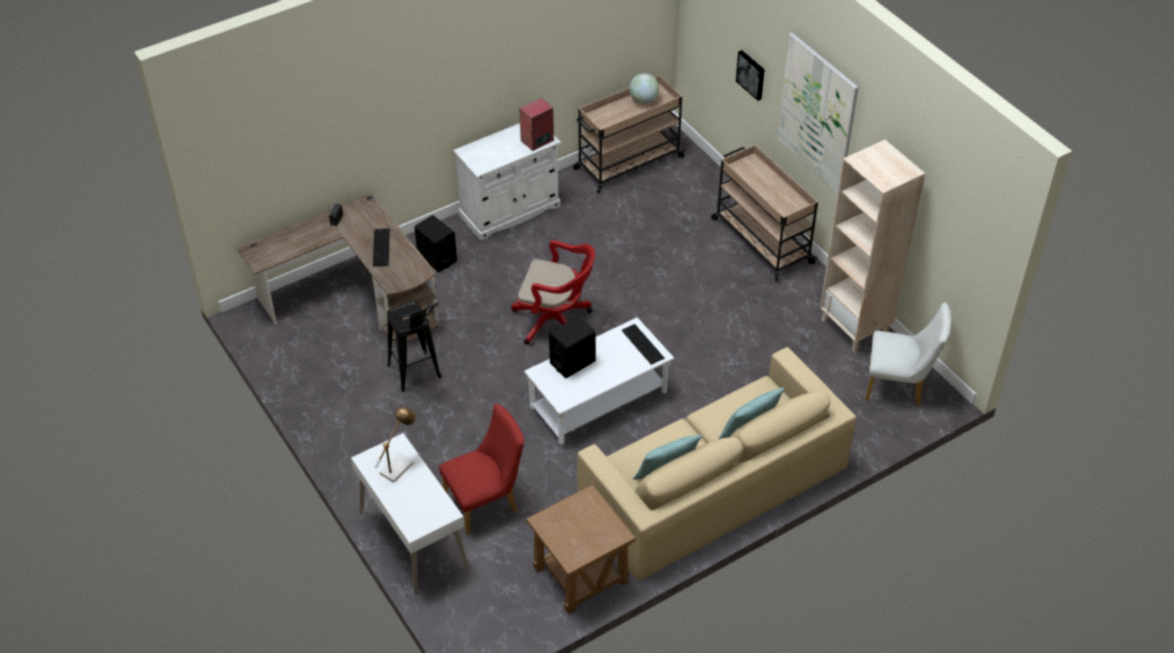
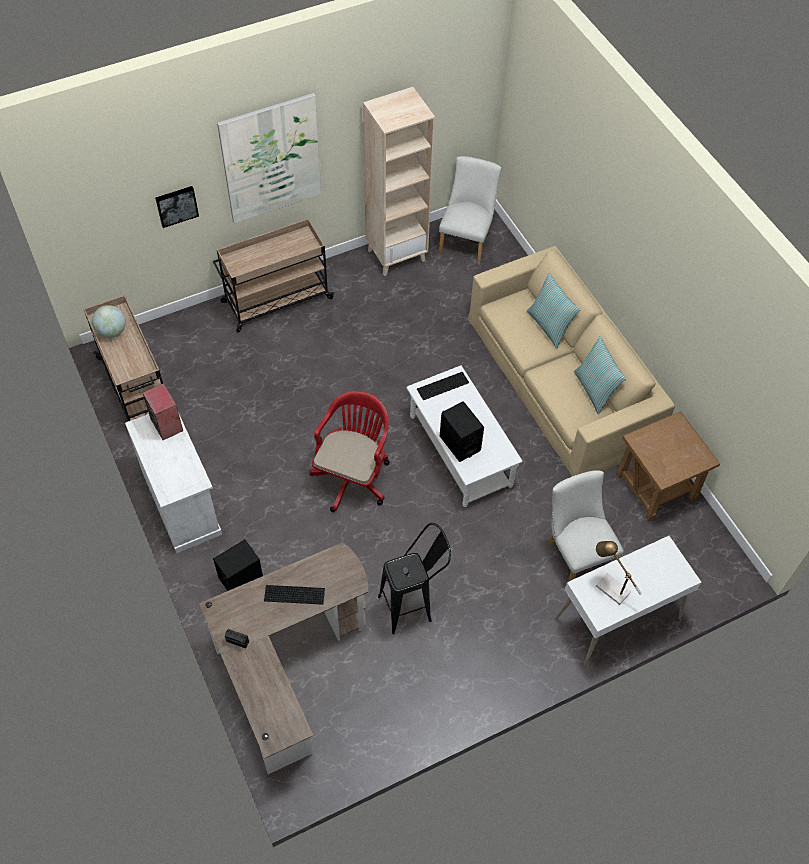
camera: 85 degrees left, 10 degrees up
(486, 503) = (576, 553): red chair -> white chair

